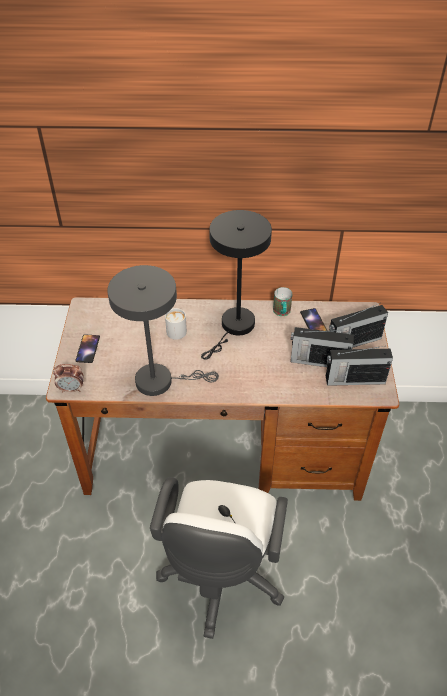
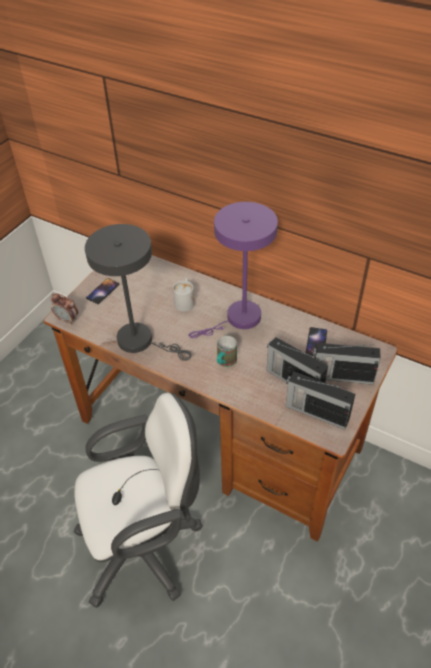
camera: 30 degrees right, 0 degrees up
(220, 578) = (146, 545): white office chair -> white office chair turned 150 degrees counterclockwise
(235, 327) = (238, 319): black table lamp -> purple table lamp
(282, 313) = (292, 322): mug -> mug (225, 363)

